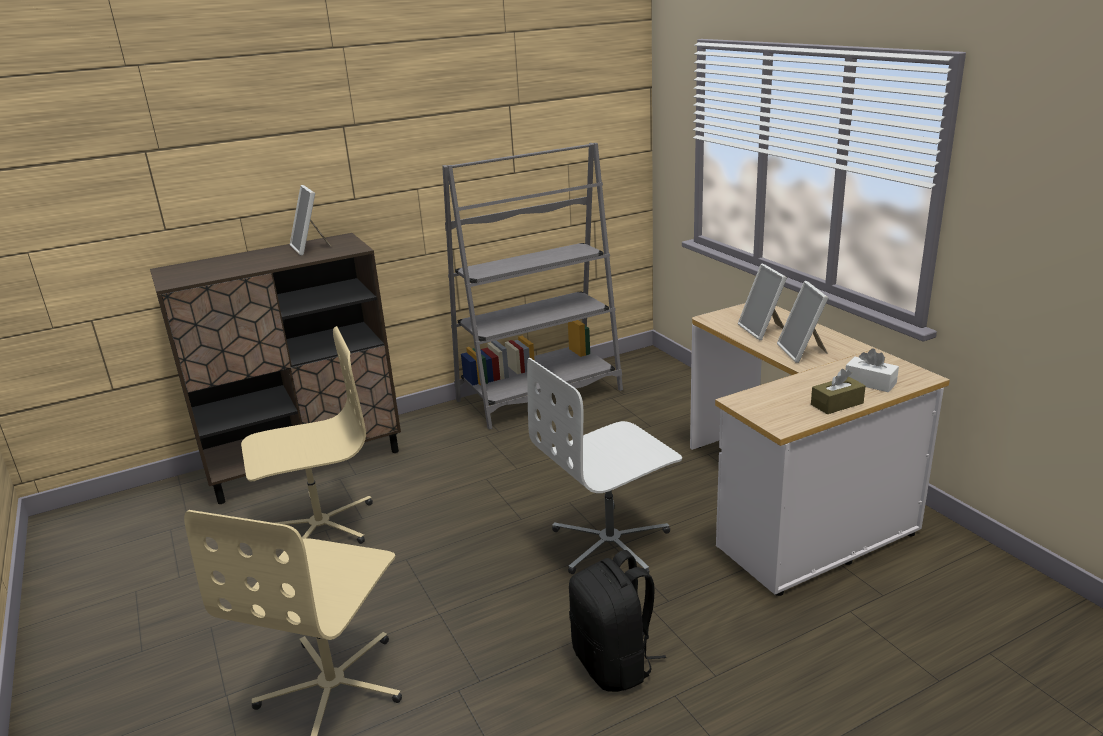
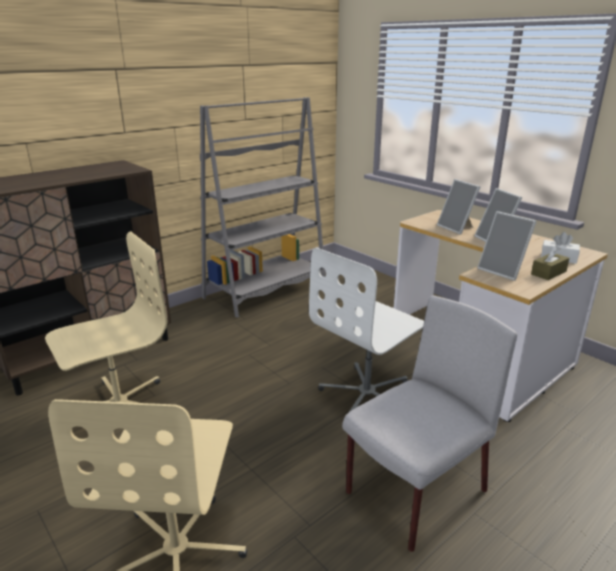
camera: 15 degrees left, 0 degrees up
(310, 248) = (93, 169): picture frame -> picture frame (503, 271)
(614, 664) = (414, 493): black backpack -> grey chair

